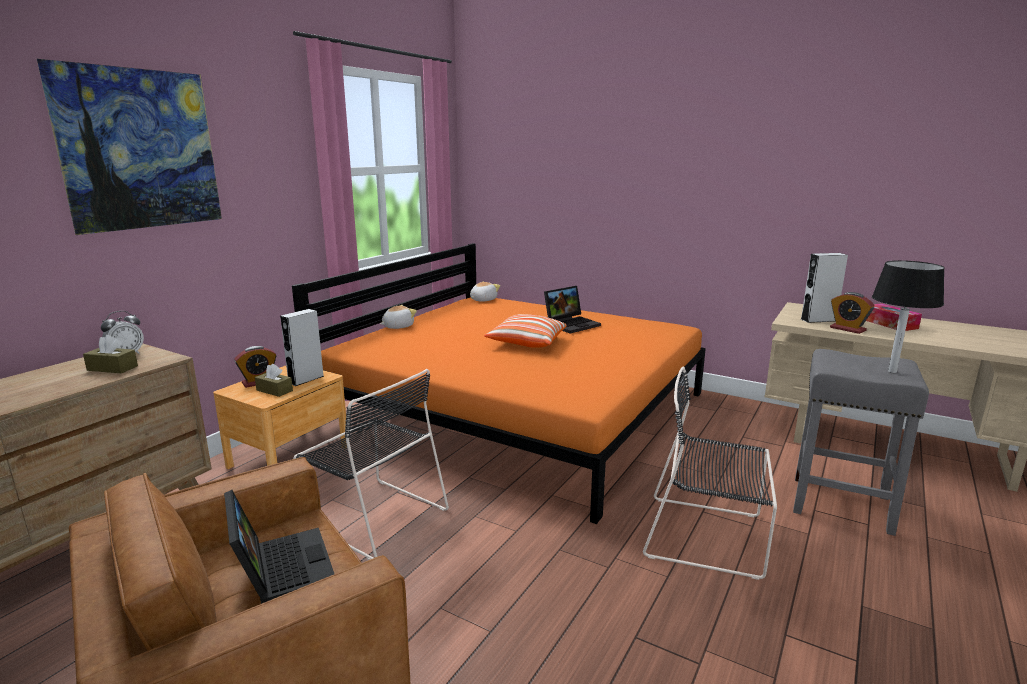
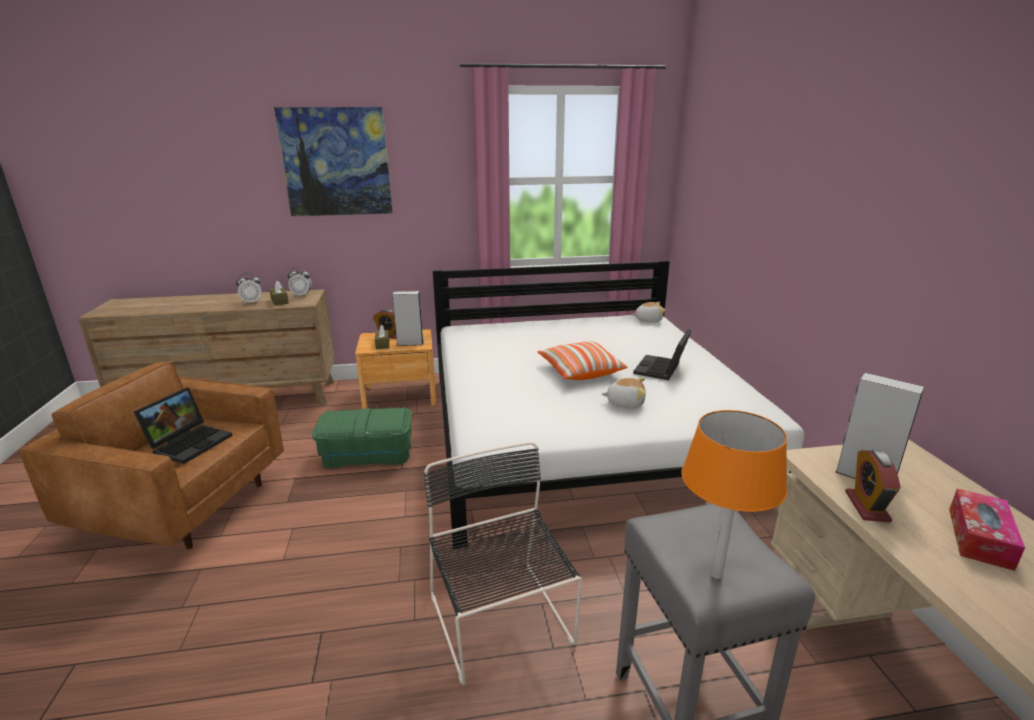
camera: 50 degrees right, 5 degrees up
(63, 382) = (252, 302): none -> alarm clock
(373, 515) = (367, 455): black chair -> green storage box
(397, 326) = (530, 323): plush toy -> plush toy (625, 403)
(517, 409) = (583, 432): orange bed -> white bed
(572, 324) = (662, 370): laptop -> laptop turned 105 degrees clockwise
(892, 371) = (716, 575): black table lamp -> orange table lamp

